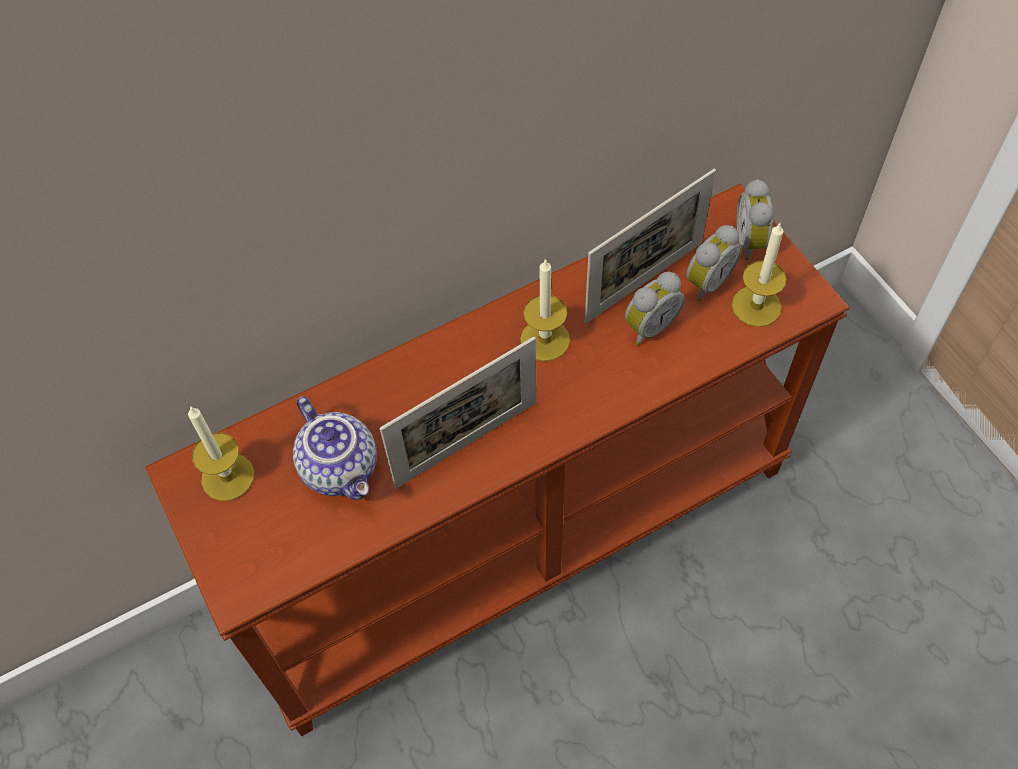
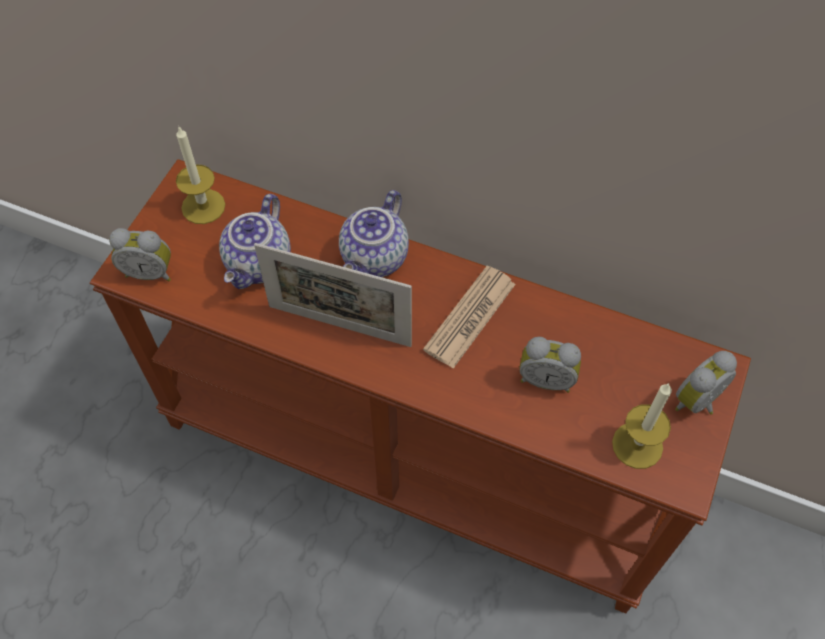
camera: 50 degrees right, 0 degrees up
(423, 372) = (376, 259): none -> teapot
(545, 340) = (470, 317): candle -> newspaper
(644, 281) = (584, 349): picture frame -> none
(706, 282) = (626, 393): alarm clock -> alarm clock (150, 271)

